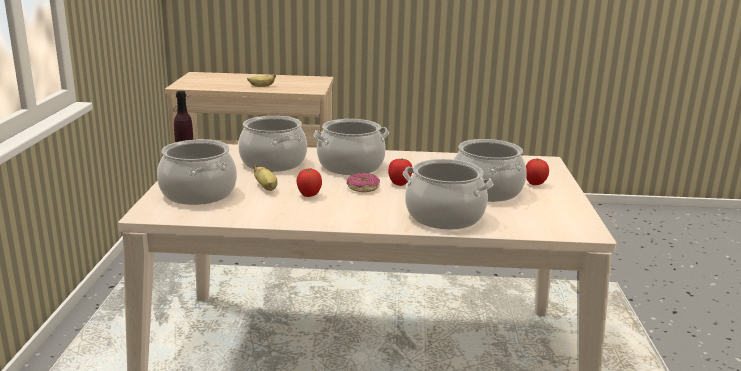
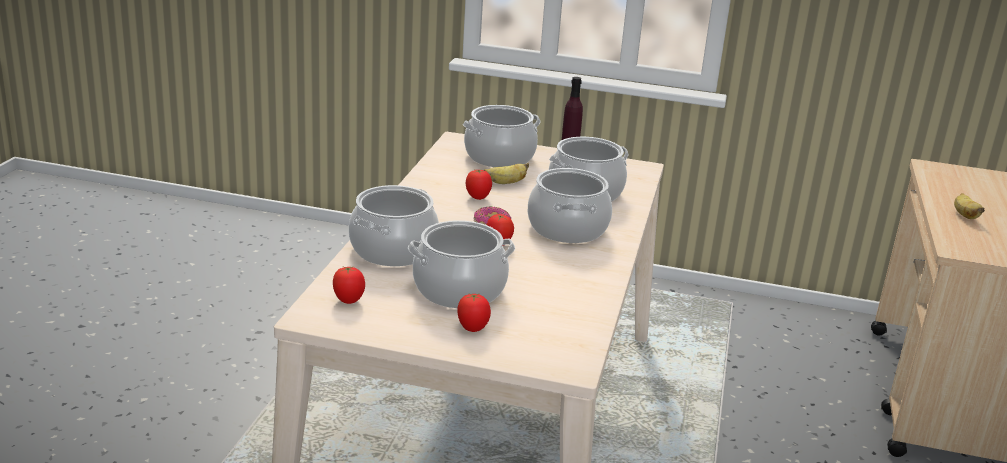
camera: 100 degrees right, 5 degrees up
(546, 222) = (349, 301): none -> tomato

